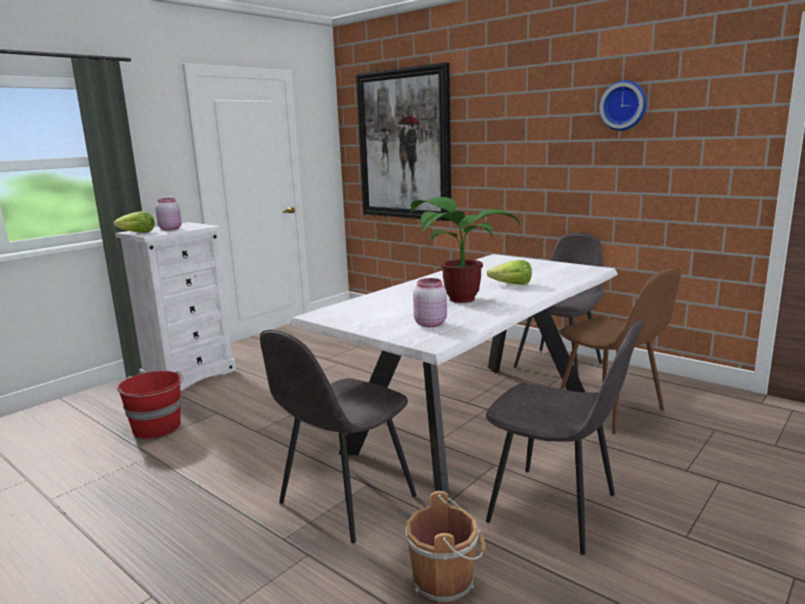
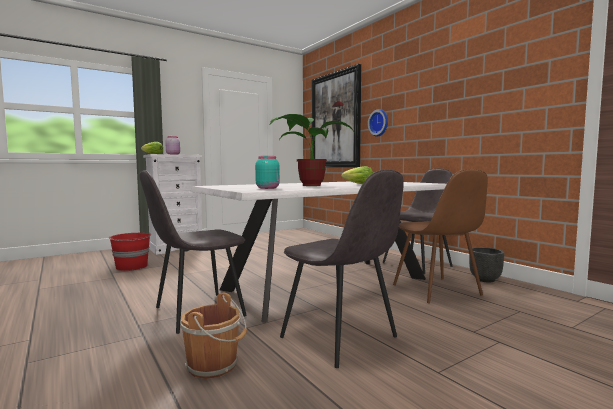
camera: 15 degrees right, 10 degrees down
(430, 323) = (268, 188): pink jar -> turquoise jar
(624, 105) = (466, 73): wall clock -> wall clock (379, 123)
(652, 382) = (485, 280): none -> black planter

